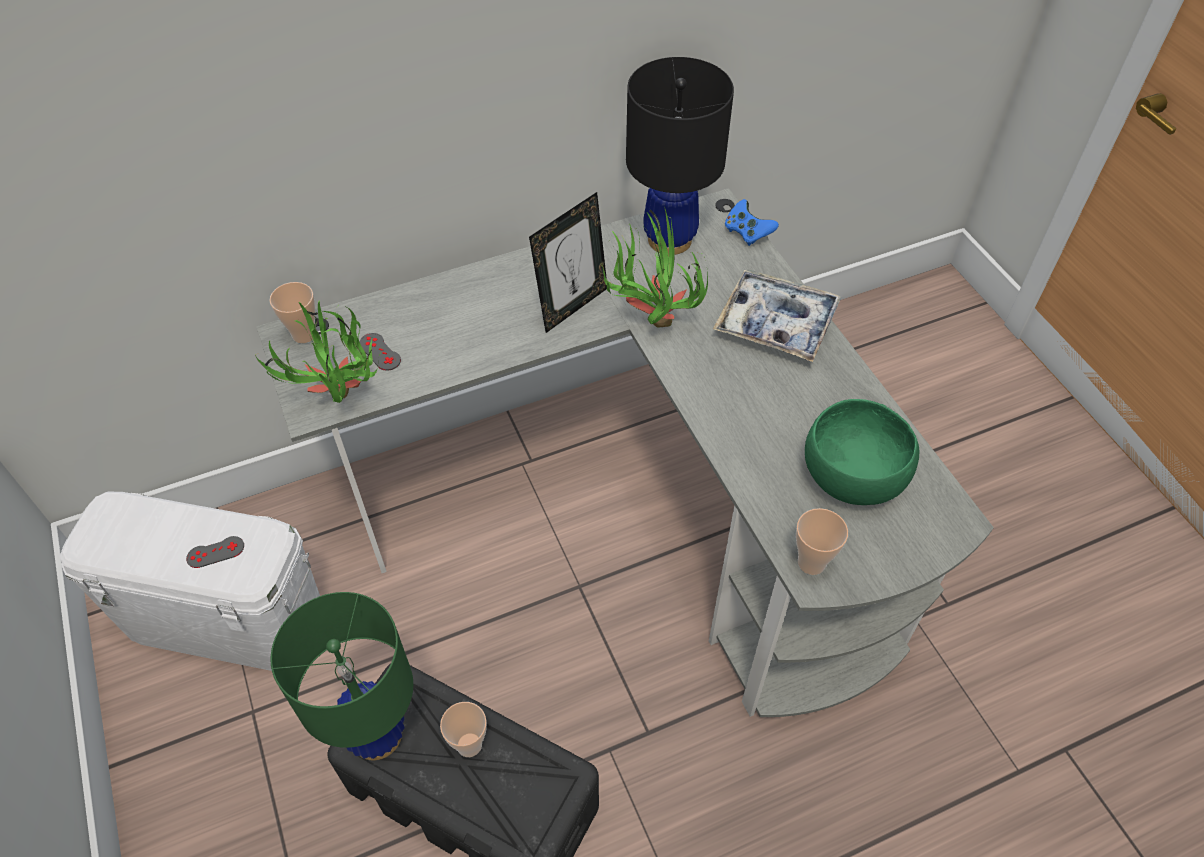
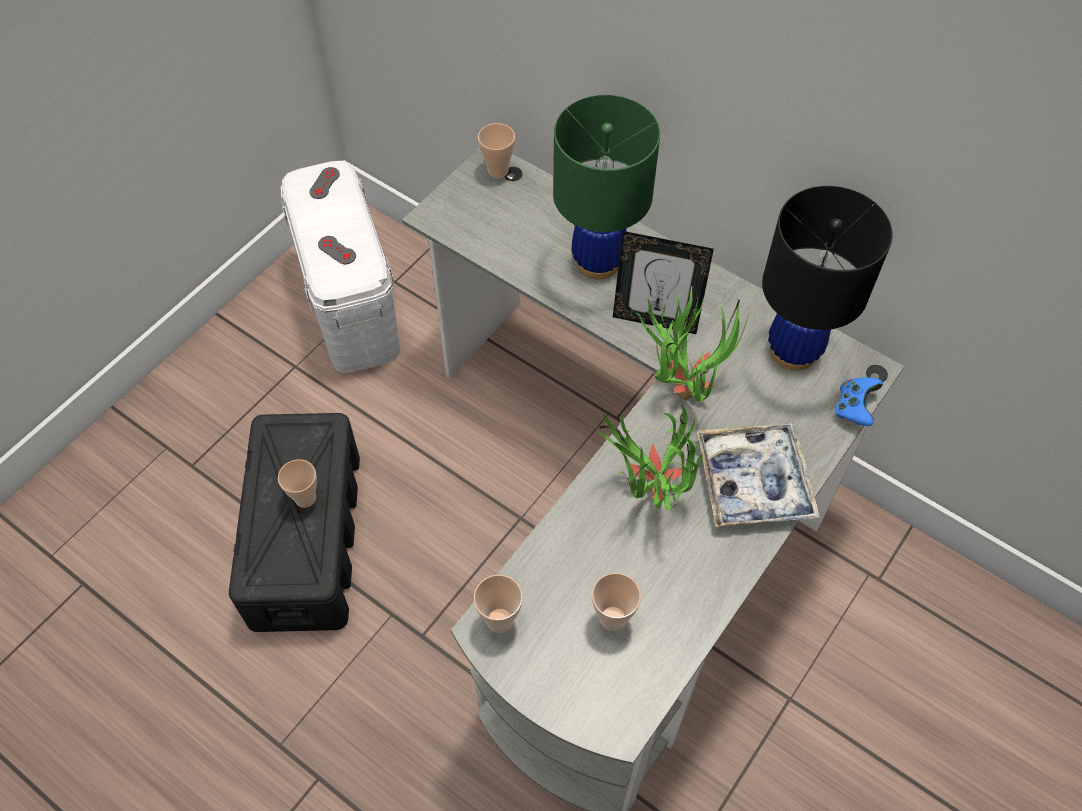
camera: 60 degrees right, 5 degrees up
(342, 404) = (450, 231): potted plant -> potted plant (649, 496)
(376, 735) = (282, 437): green table lamp -> green table lamp (597, 262)
(380, 352) = (515, 224): grey game controller -> grey game controller (324, 183)
(853, 477) = (613, 618): green bowl -> cup

